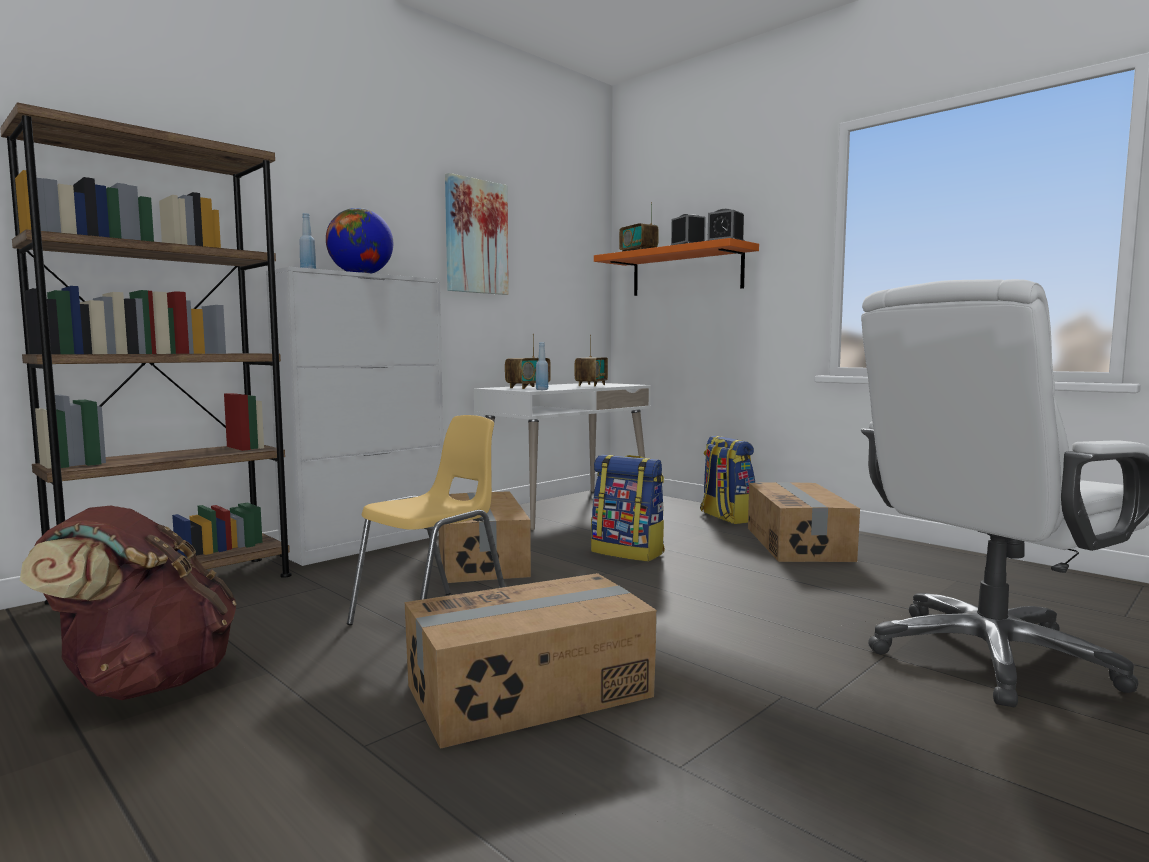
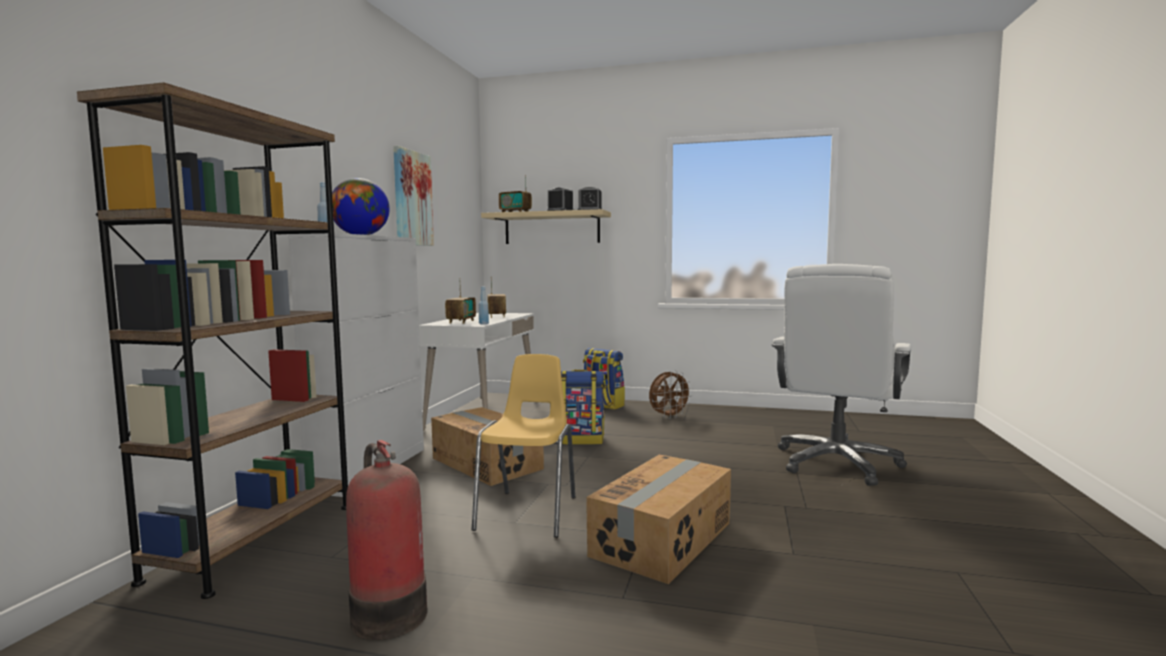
camera: 30 degrees left, 0 degrees up
(144, 683) = (387, 613): brown backpack -> fire extinguisher
(686, 272) = (552, 228): orange shelf -> beige shelf
(798, 543) = (669, 417): cardboard box -> brown fan

